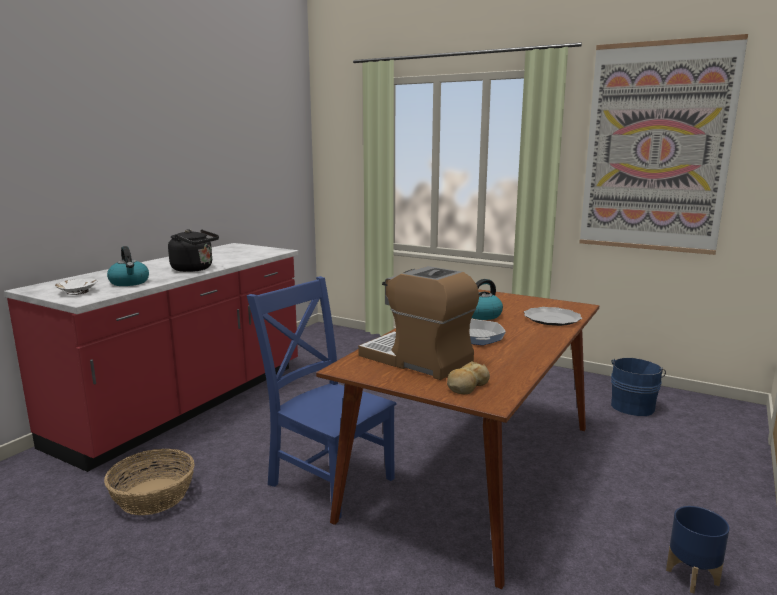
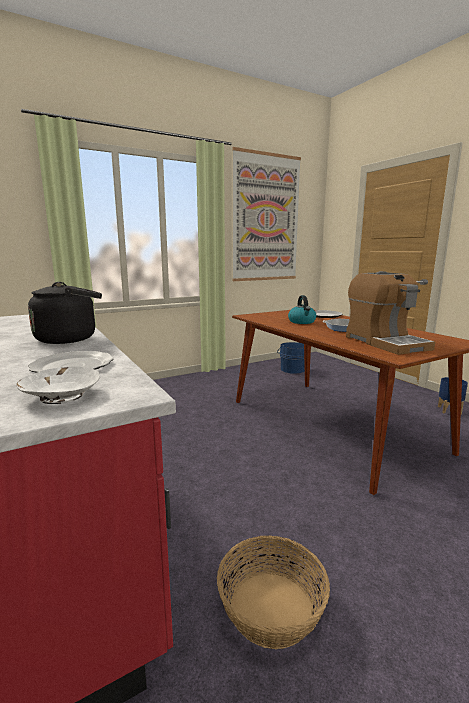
camera: 60 degrees left, 0 degrees up
(129, 282) = (72, 366): kettle -> plate
(328, 479) = (307, 479): blue chair -> none
(417, 360) = (385, 342): coffee machine -> coffee machine turned 90 degrees counterclockwise
(467, 386) = (439, 342): bread -> none

